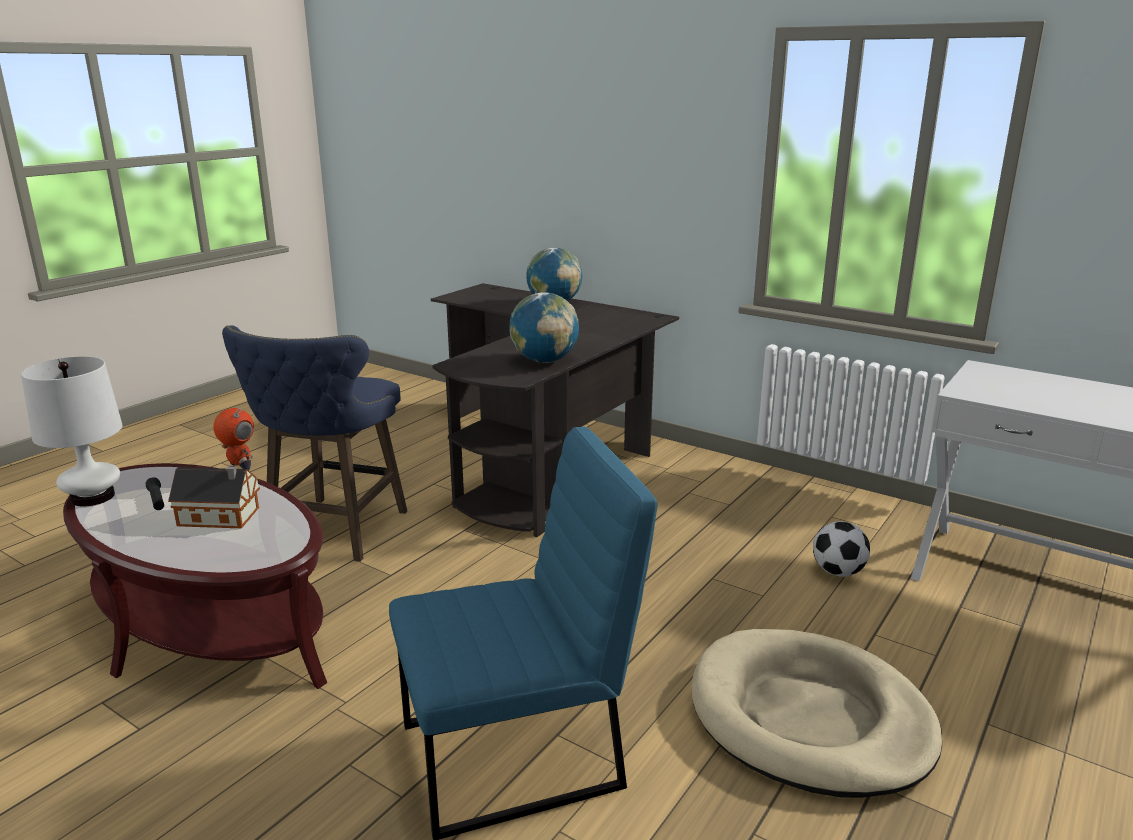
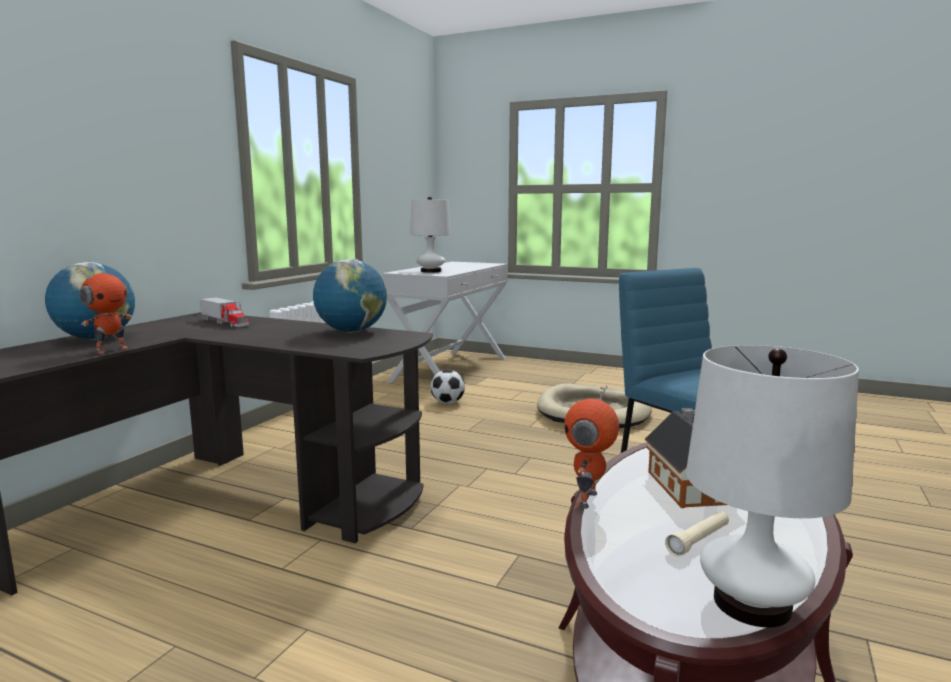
camera: 100 degrees left, 10 degrees down
(157, 500) = (698, 541): black flashlight -> beige flashlight
(334, 532) = (432, 620): blue stool -> none
(511, 310) = (111, 350): none -> toy robot
(610, 325) = (225, 322): none -> toy truck
(1017, 387) = (430, 271): none -> white table lamp

